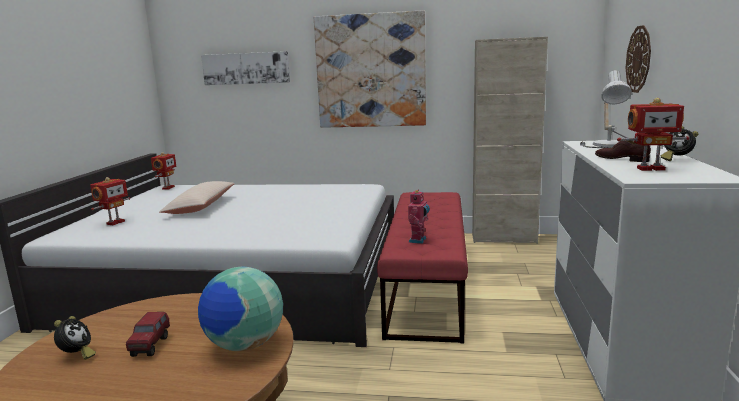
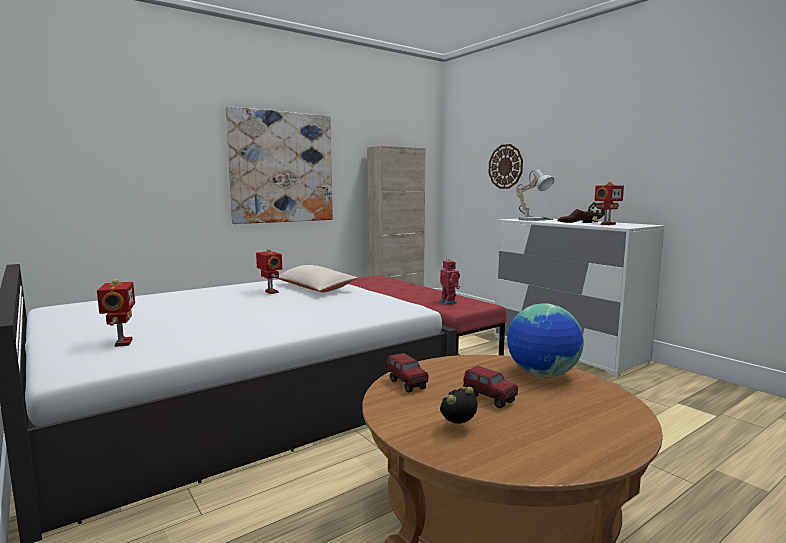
camera: 45 degrees left, 5 degrees down
(77, 356) = (458, 427): alarm clock -> alarm clock turned 75 degrees counterclockwise
(153, 309) = (407, 384): none -> toy truck
(167, 188) = (65, 307): toy robot -> toy robot (270, 292)
(201, 206) = (191, 313): beige pillow -> beige pillow (315, 288)
(246, 68) = (139, 155): picture -> none

